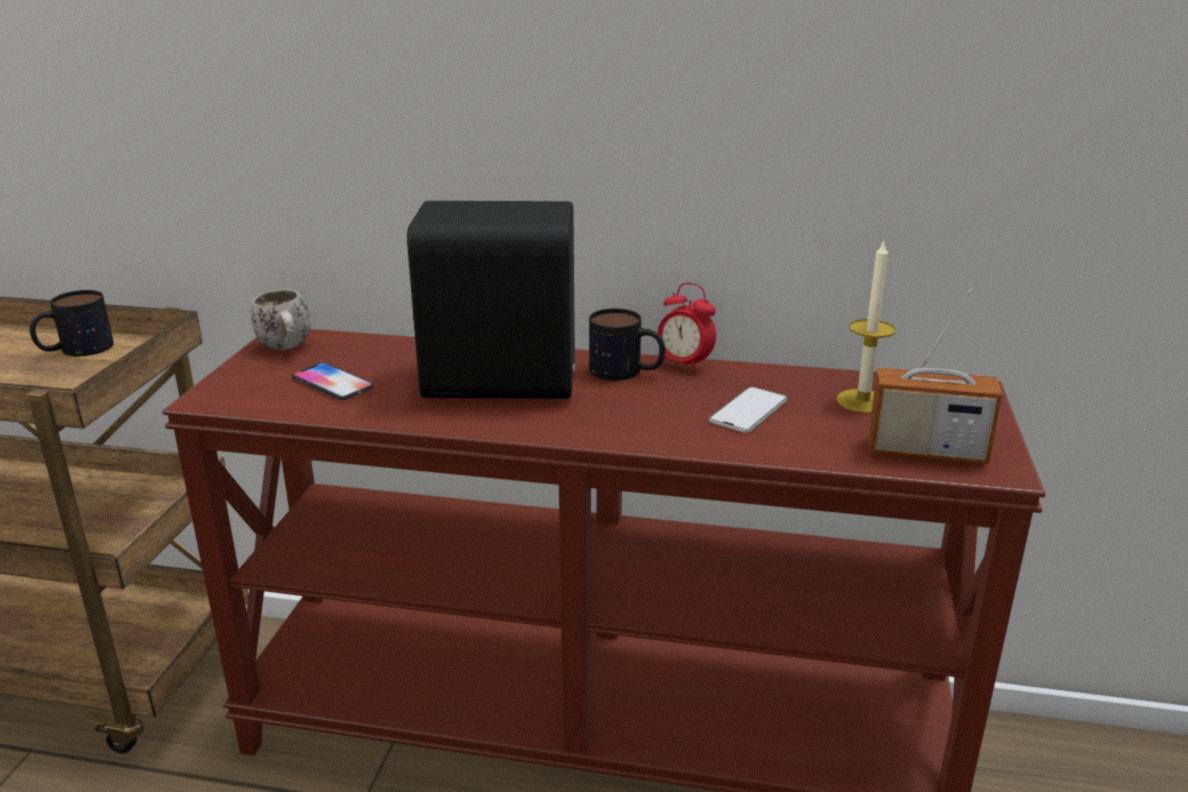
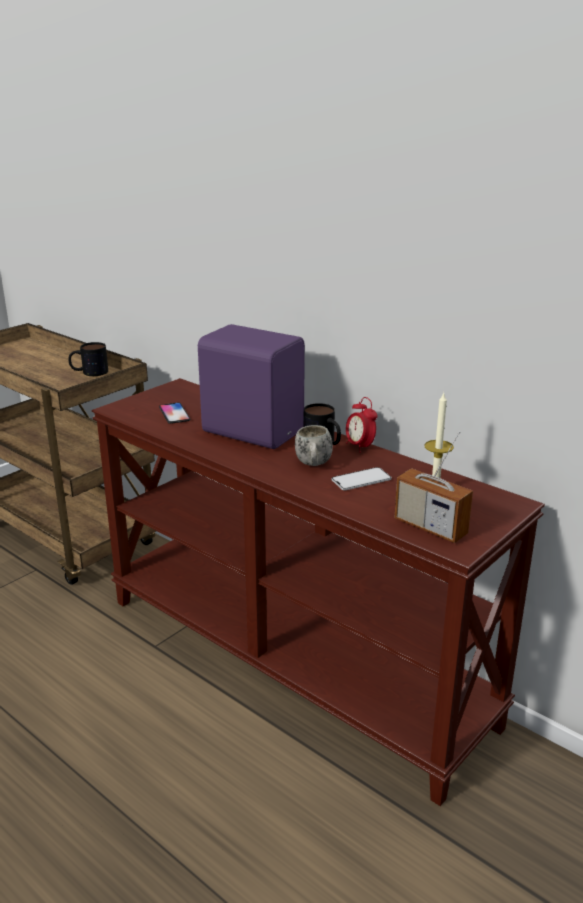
camera: 30 degrees right, 0 degrees up
(287, 348) = (173, 391): white mug -> white mug (313, 465)
(498, 379) = (253, 431): black speaker -> purple speaker

